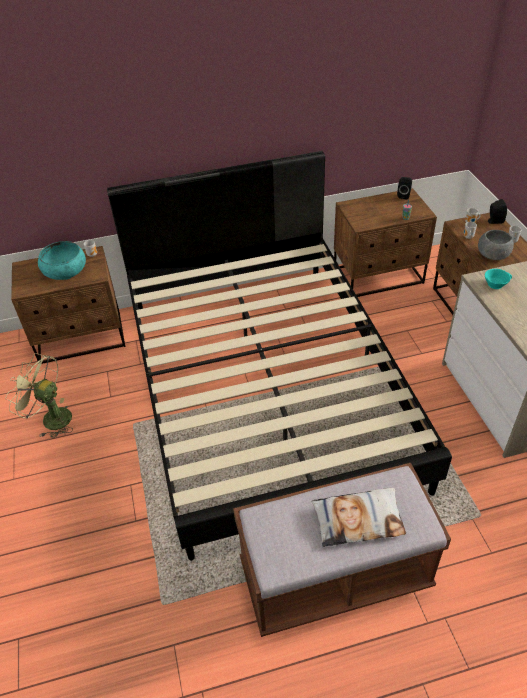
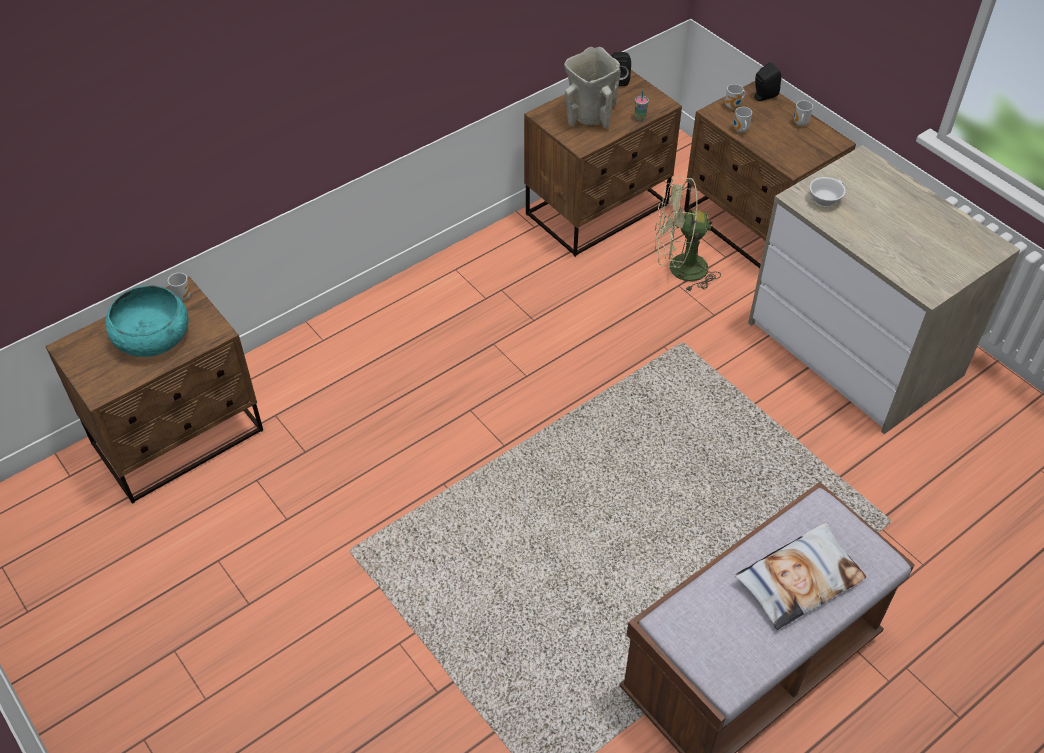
camera: 25 degrees left, 5 degrees up
(50, 418) = (208, 584): green fan -> green fan (679, 269)
(266, 388) = (522, 432): black bed -> none
(374, 211) = (589, 116): none -> beige vase
(493, 255) = (786, 151): grey bowl -> none
(495, 283) = (824, 199): turquoise cup -> white cup

